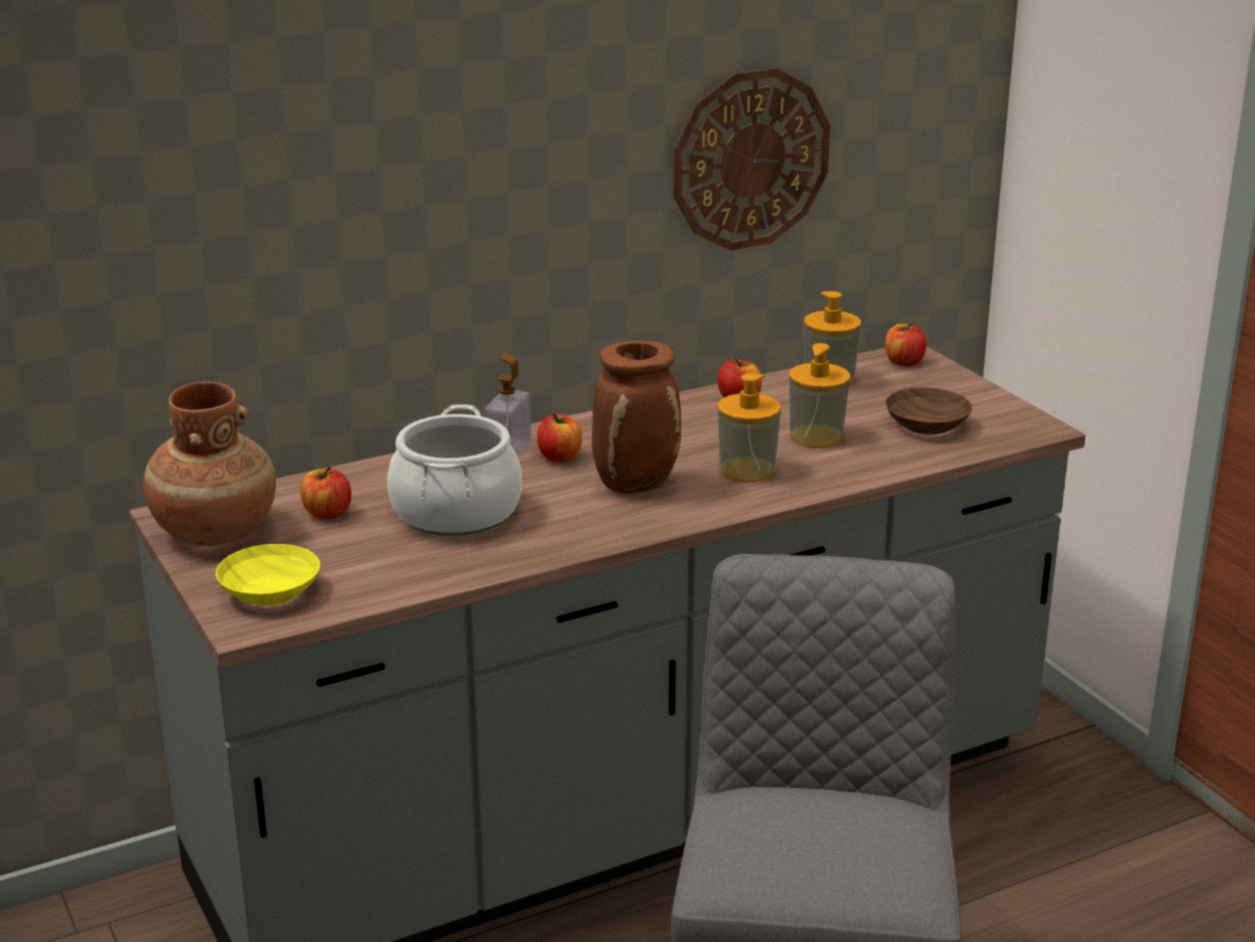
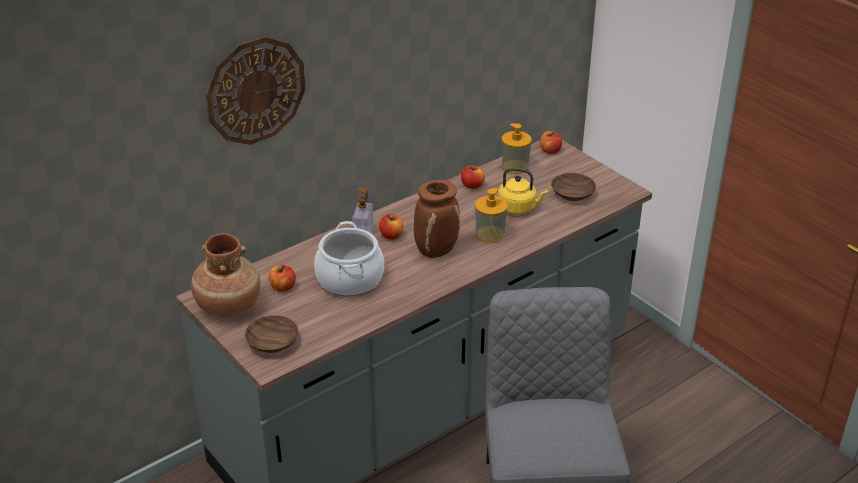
camera: 10 degrees left, 10 degrees up
(272, 592) = (274, 343): yellow bowl -> brown bowl
(750, 159) = (471, 60): wall clock -> wall clock (255, 90)
(816, 436) = (519, 208): soap dispenser -> yellow kettle

